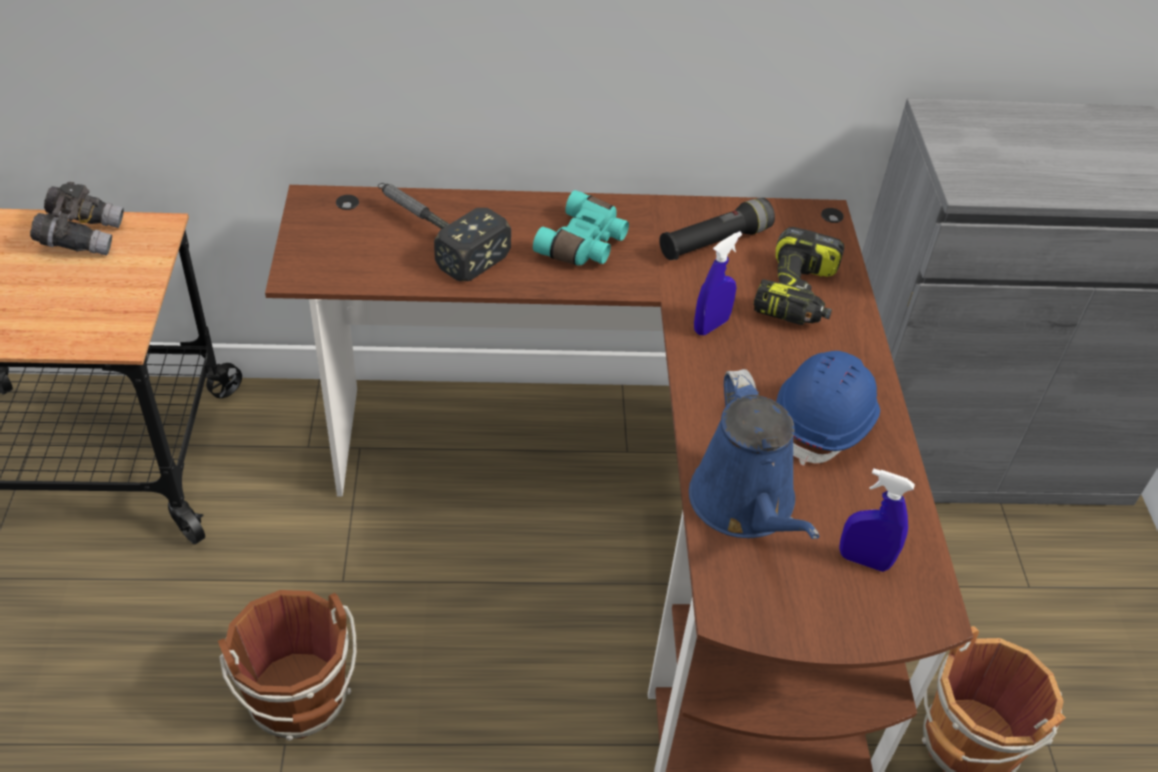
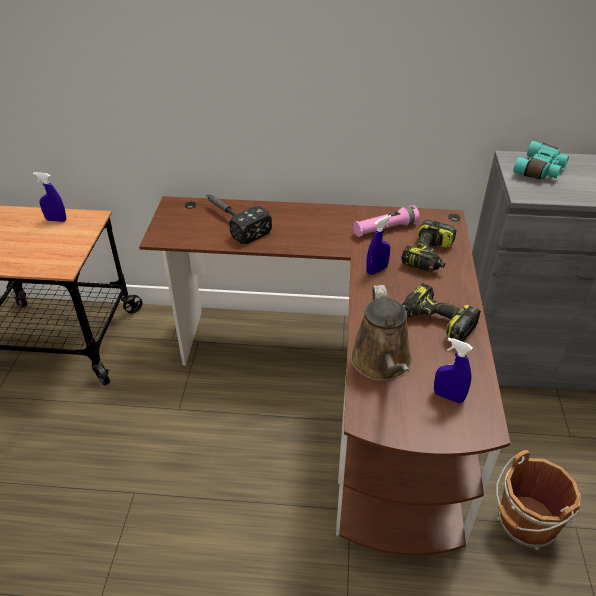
camera: 10 degrees right, 5 degrees down
(82, 237) = (56, 220): grey binoculars -> blue spray bottle
(300, 700) = (146, 470): brown bucket -> none
(584, 244) = (313, 228): turquoise binoculars -> turquoise binoculars (540, 170)
(714, 242) = (385, 229): black flashlight -> pink flashlight
(745, 506) = (382, 363): blue watering can -> brown watering can
(825, 422) = (435, 322): blue hard hat -> power drill

